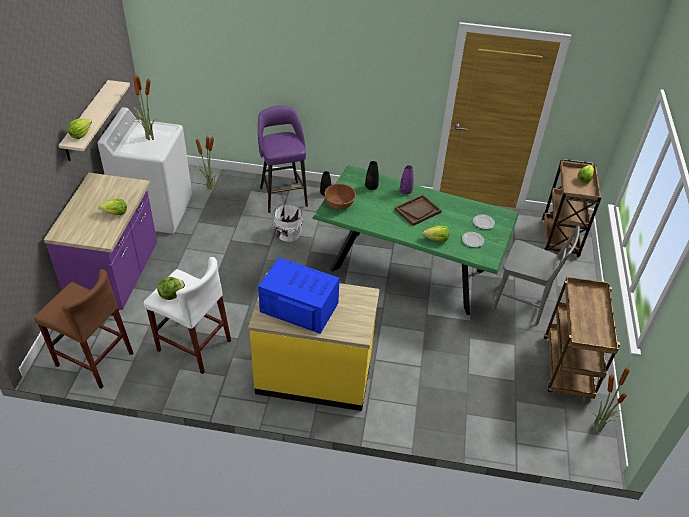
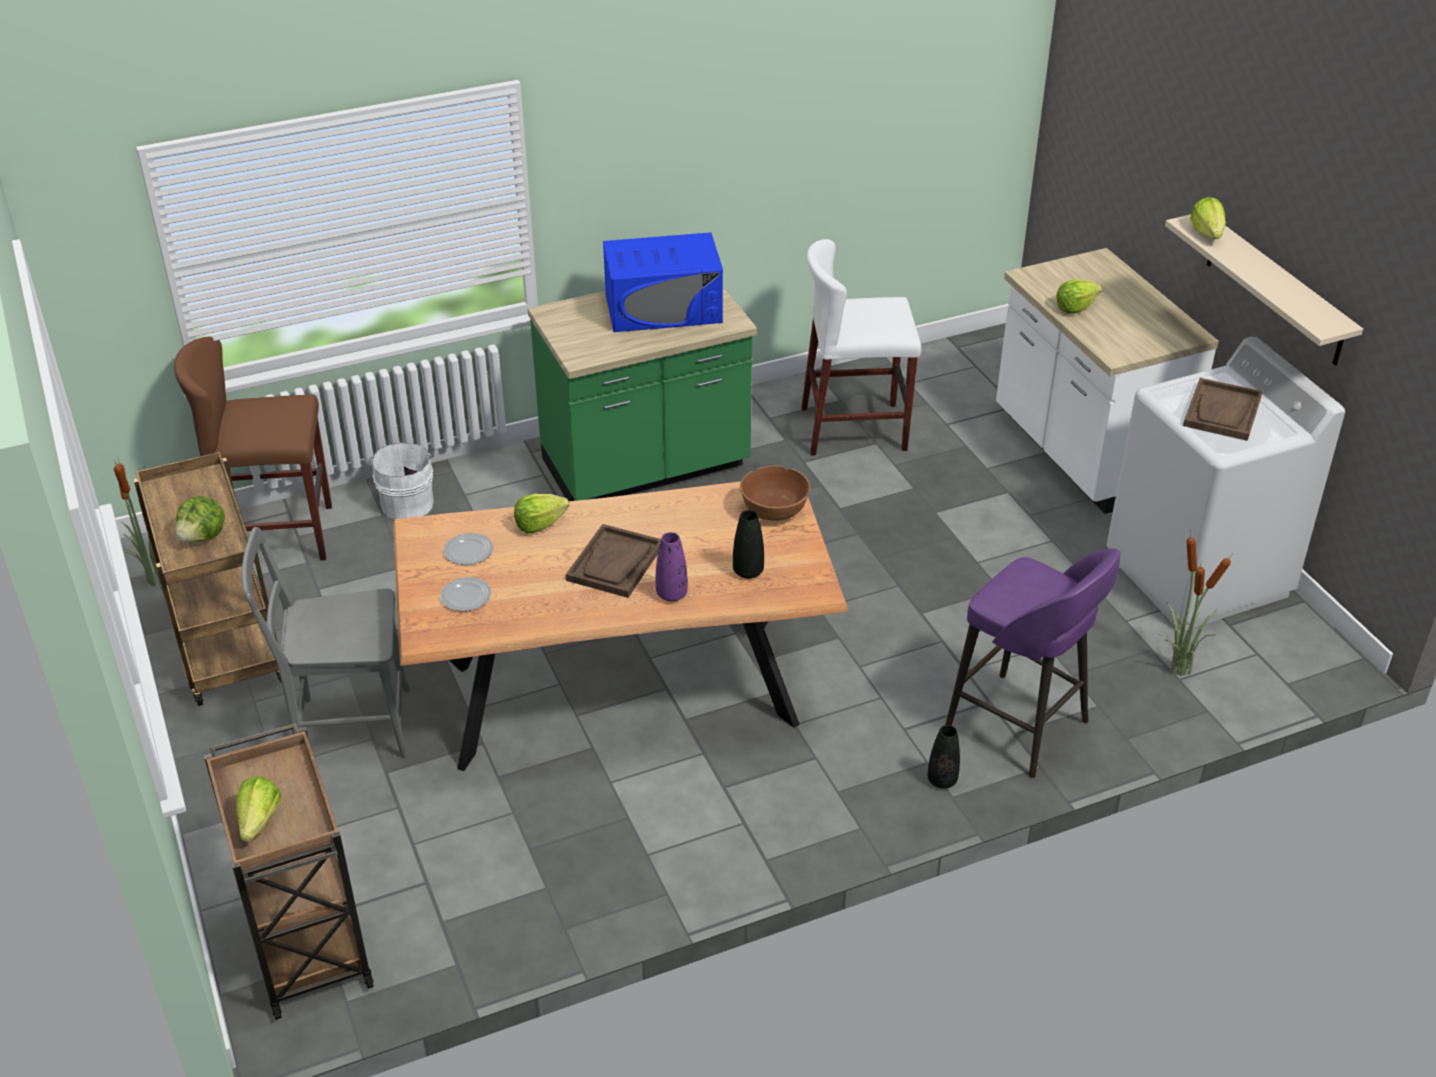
camera: 150 degrees right, 5 degrees down
(94, 359) = (958, 365): brown stool -> brown stool (277, 535)
(117, 278) = (1083, 454): purple counter -> white counter
(149, 138) = (1222, 412): potted plant -> brown tray
(171, 294) = (878, 309): lettuce -> lettuce (204, 537)
(287, 233) = (915, 650): white bucket -> white bucket (407, 502)
(314, 375) = (646, 467): yellow counter -> green counter
(408, 270) = (620, 691): green dining table -> brown dining table

